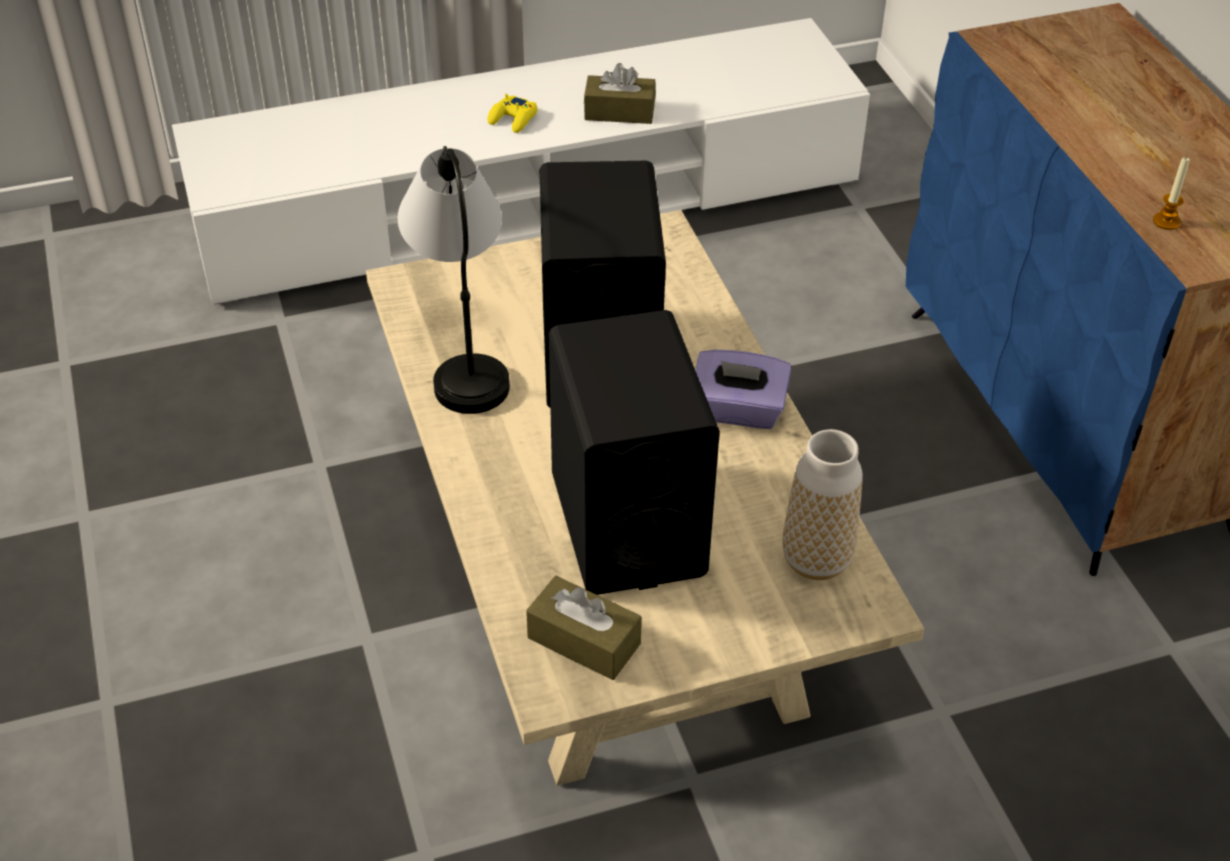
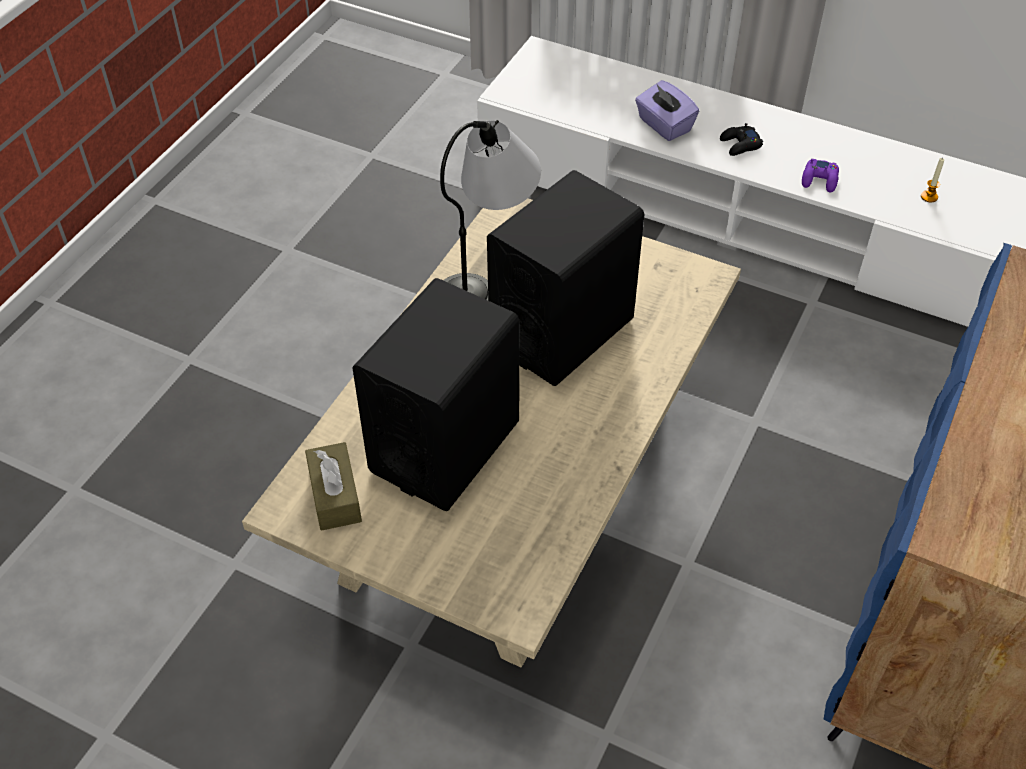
camera: 45 degrees right, 5 degrees up
(513, 119) = (740, 145): yellow game controller -> black game controller
(619, 112) = (820, 180): brown tissue box -> purple game controller
(738, 411) = (601, 426): purple tissue box -> purple tissue box (664, 125)
(816, 560) = (524, 556): vase -> none
(1166, 221) = (966, 493): candle -> candle (929, 197)

